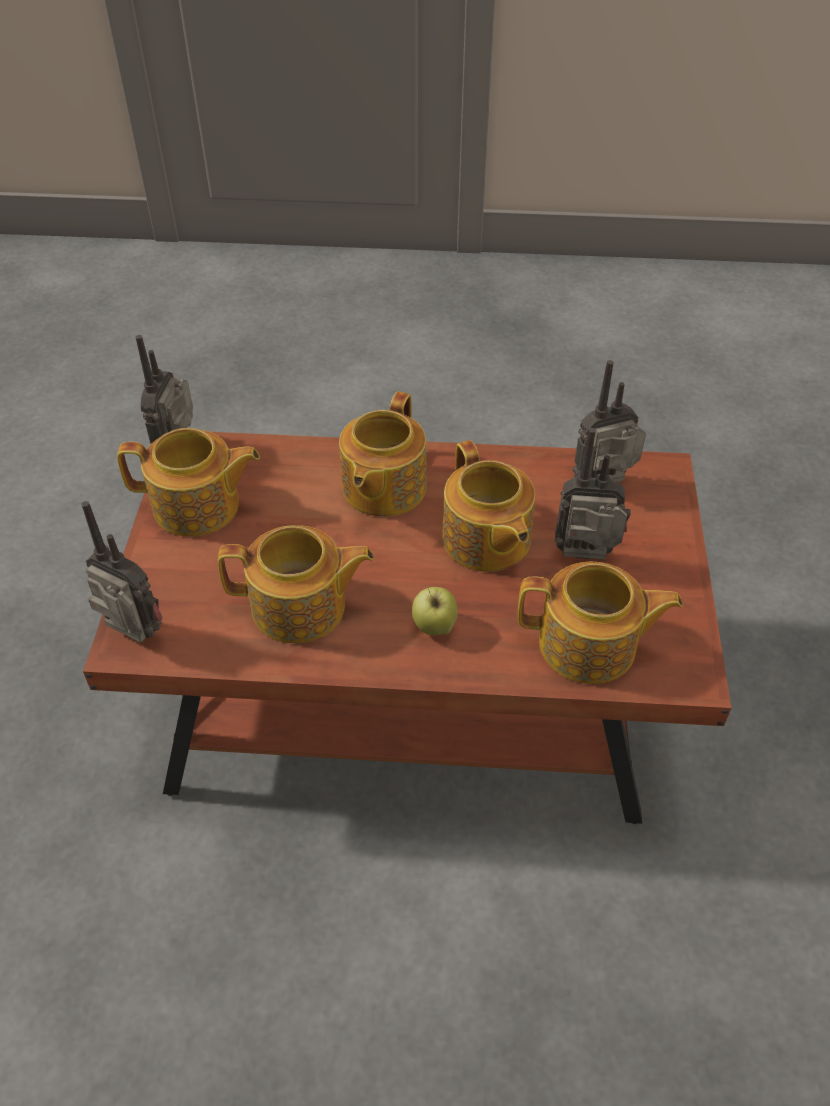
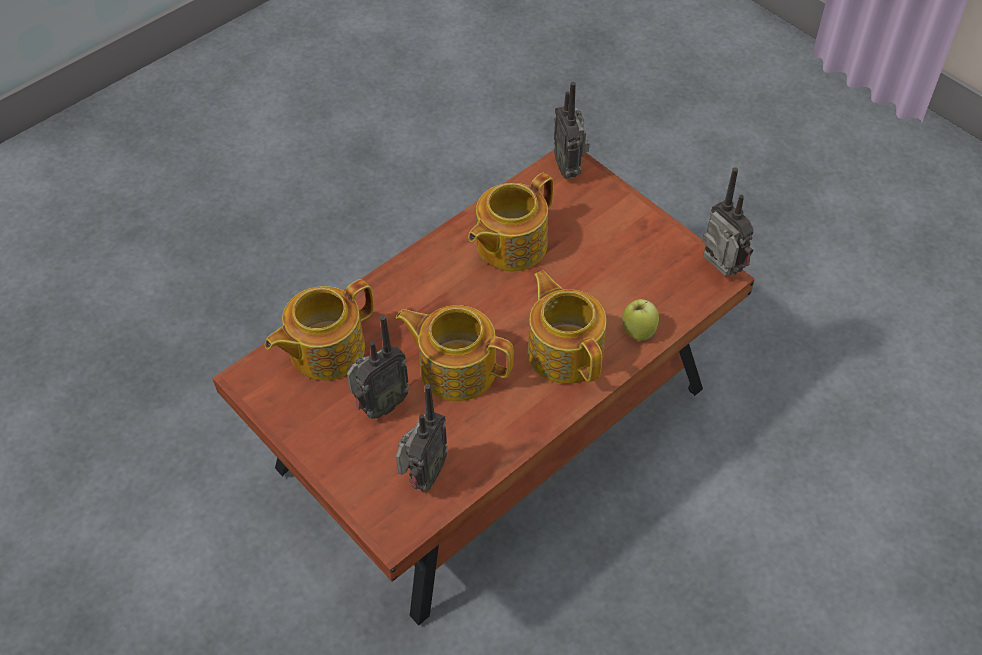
camera: 135 degrees right, 5 degrees up
(134, 637) = (569, 168): radio -> radio turned 90 degrees clockwise
(198, 506) = (651, 250): teapot -> none
(434, 628) = (424, 291): apple -> apple (638, 331)

